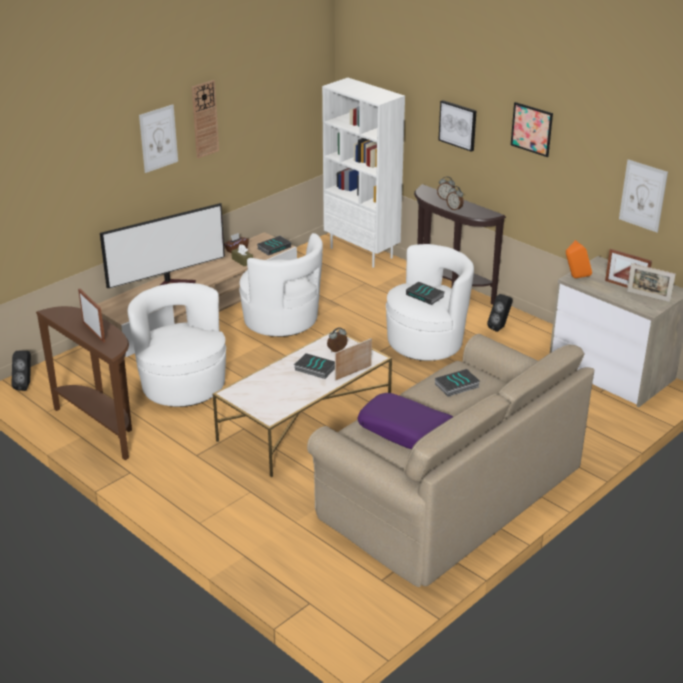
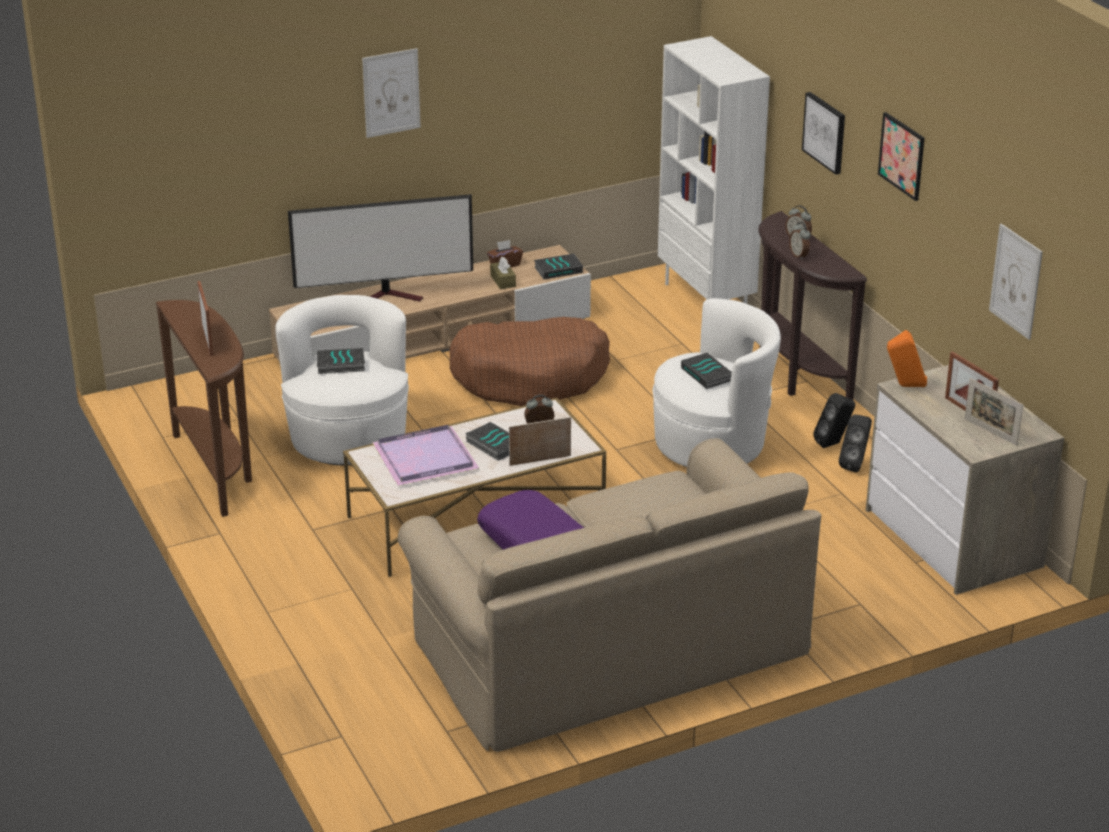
camera: 20 degrees right, 0 degrees up
(26, 385) = (155, 398): black speaker -> black speaker (856, 465)
(204, 119) = (468, 73): wall clock -> none
(272, 387) = (423, 458): none -> purple tray
(282, 321) = (531, 376): white armchair -> brown dog bed
(457, 386) = (645, 503): book -> book (340, 365)

